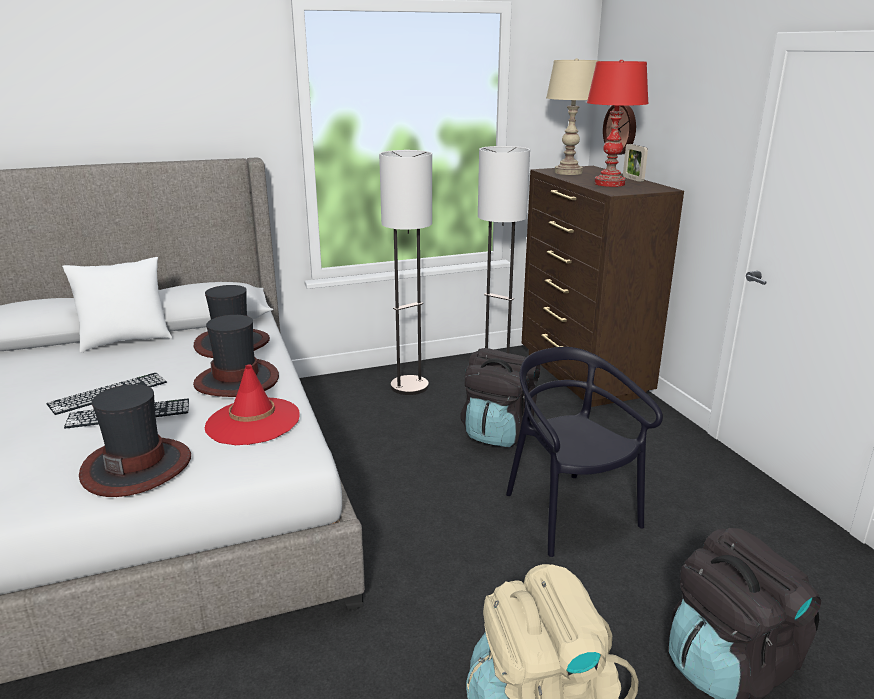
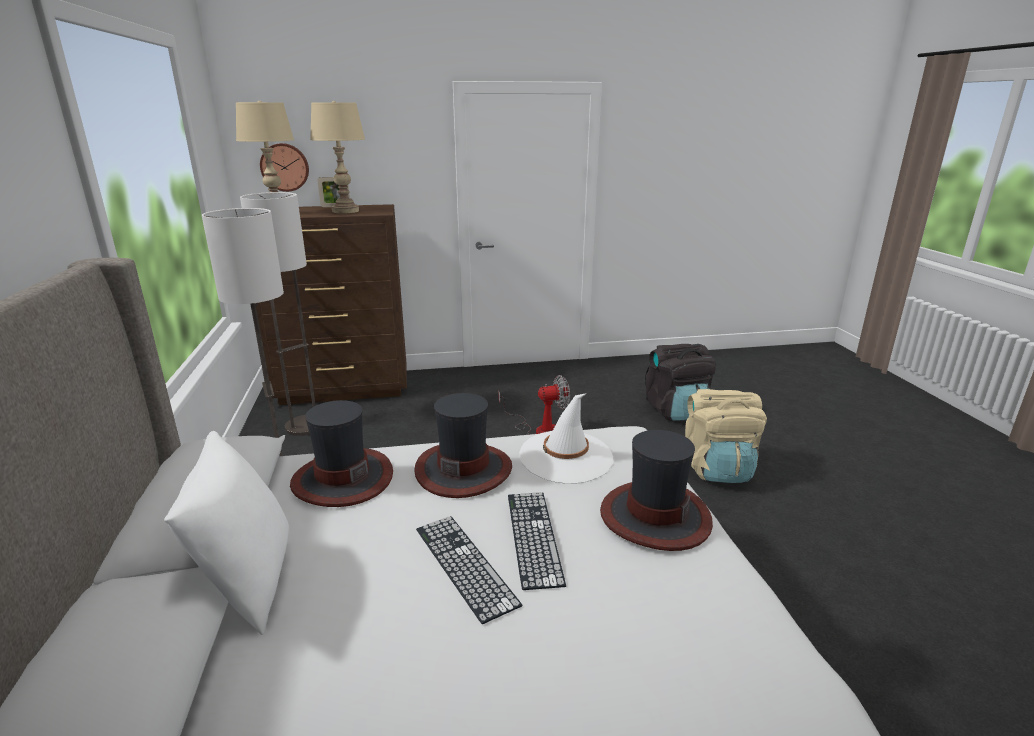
camera: 80 degrees left, 0 degrees up
(253, 422) = (566, 457): red hat -> white hat
(498, 432) = (415, 440): black backpack -> none
(569, 513) = (540, 429): black chair -> fan
(609, 184) = (345, 211): red table lamp -> beige table lamp

